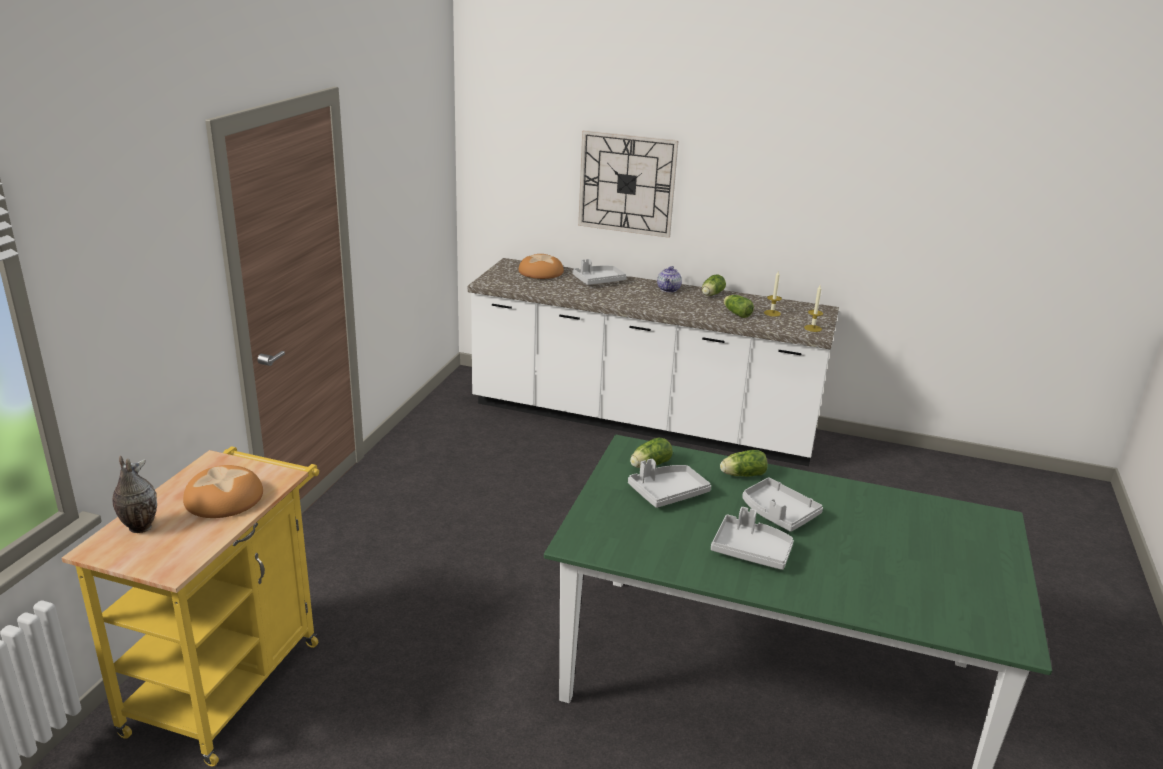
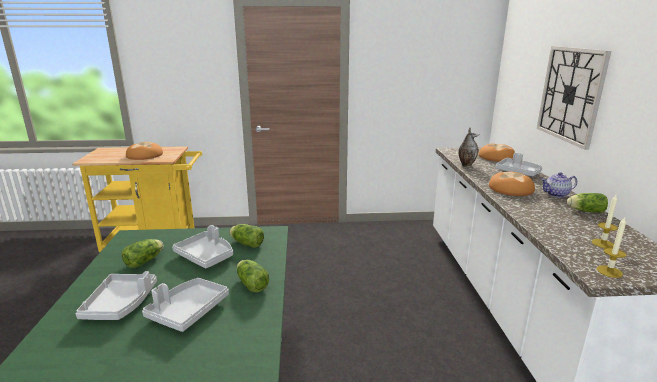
camera: 70 degrees right, 5 degrees down
(139, 527) = (119, 150): vase -> vase (466, 165)
(641, 300) = (511, 189): none -> bread
(736, 313) = (562, 226): lettuce -> lettuce (145, 261)

